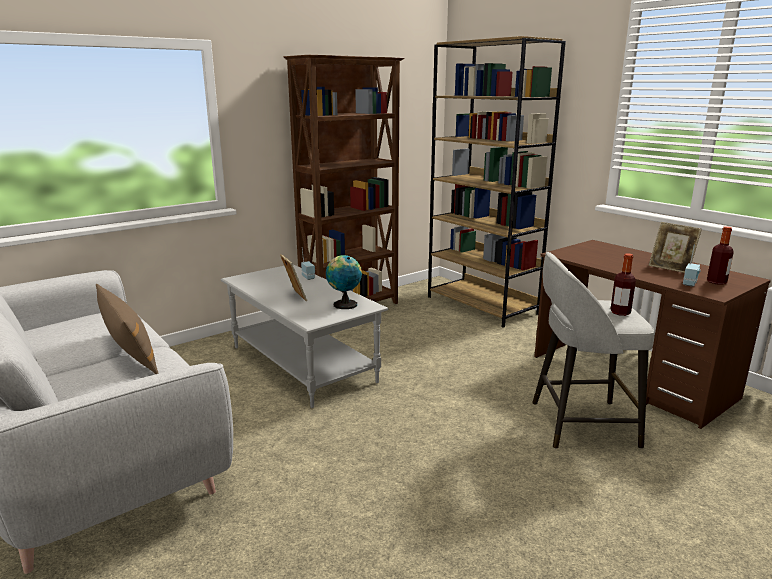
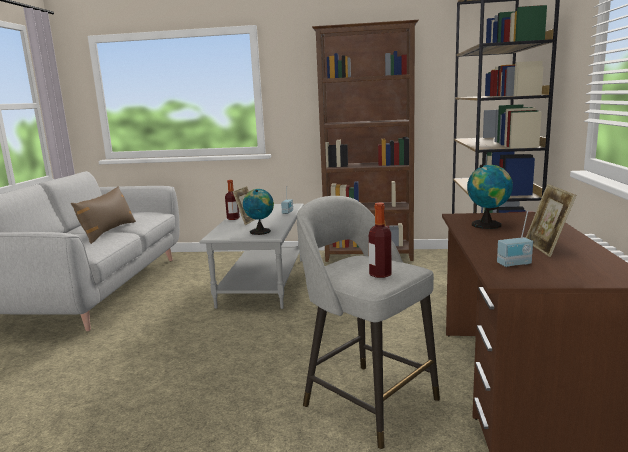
camera: 45 degrees right, 5 degrees down
(595, 257) = (488, 225): none -> globe
(716, 282) = (558, 271): bottle -> bottle (233, 218)

